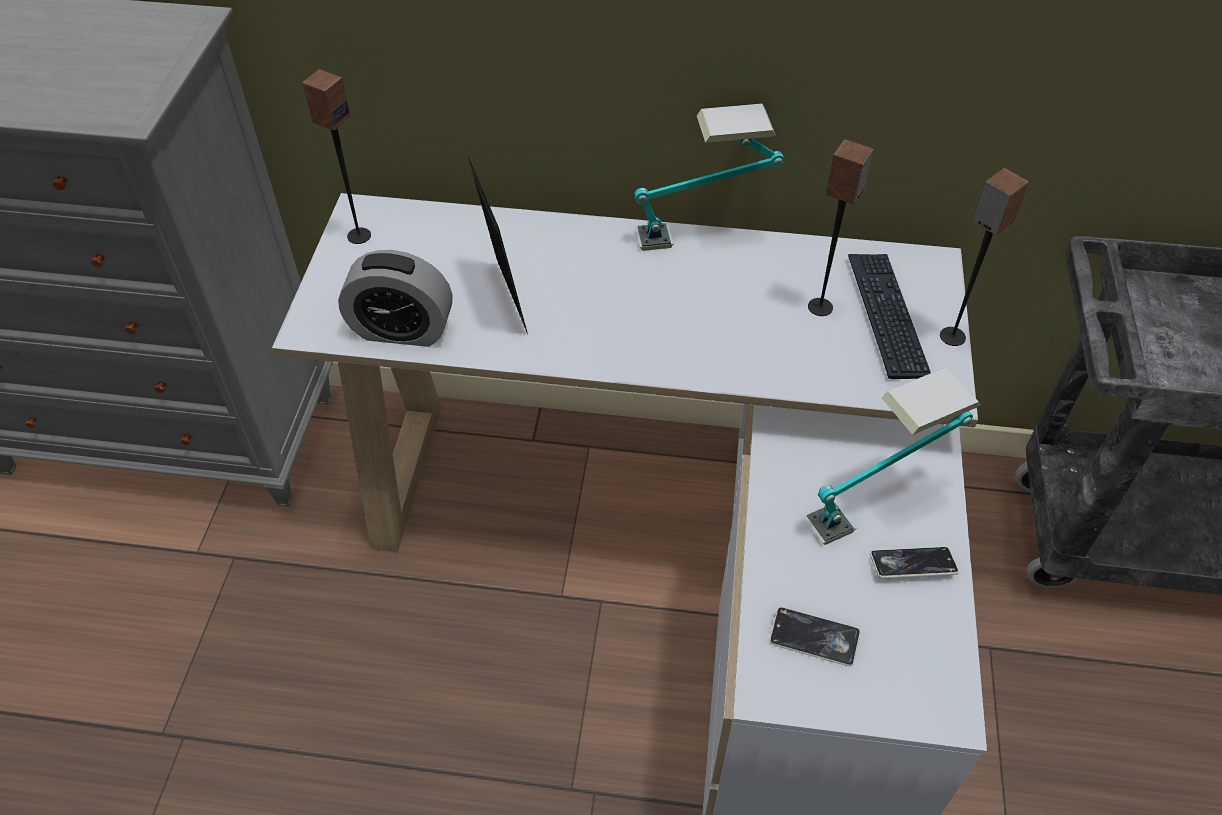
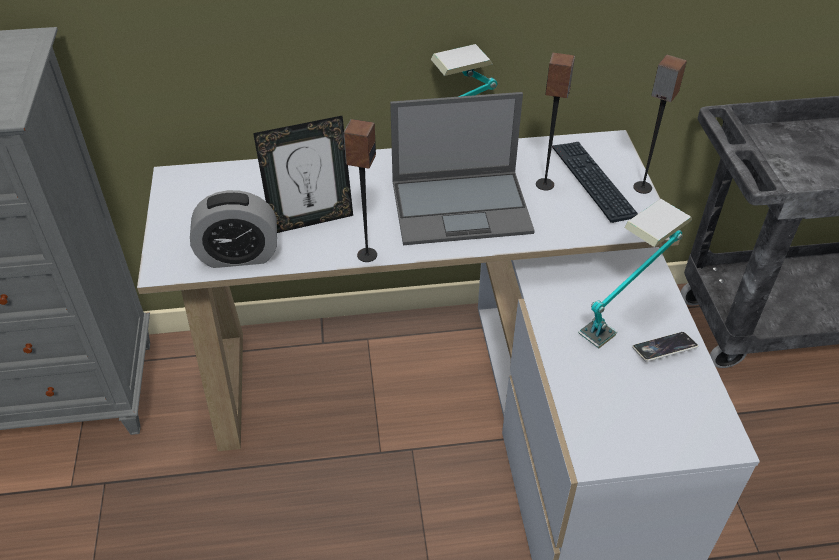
camera: 15 degrees left, 5 degrees down
(358, 235) = (179, 194): speaker -> speaker (366, 255)
(504, 300) = (311, 220): picture frame -> picture frame turned 105 degrees clockwise
(700, 318) = (462, 206): none -> laptop
(813, 639) = (614, 414): phone -> none

